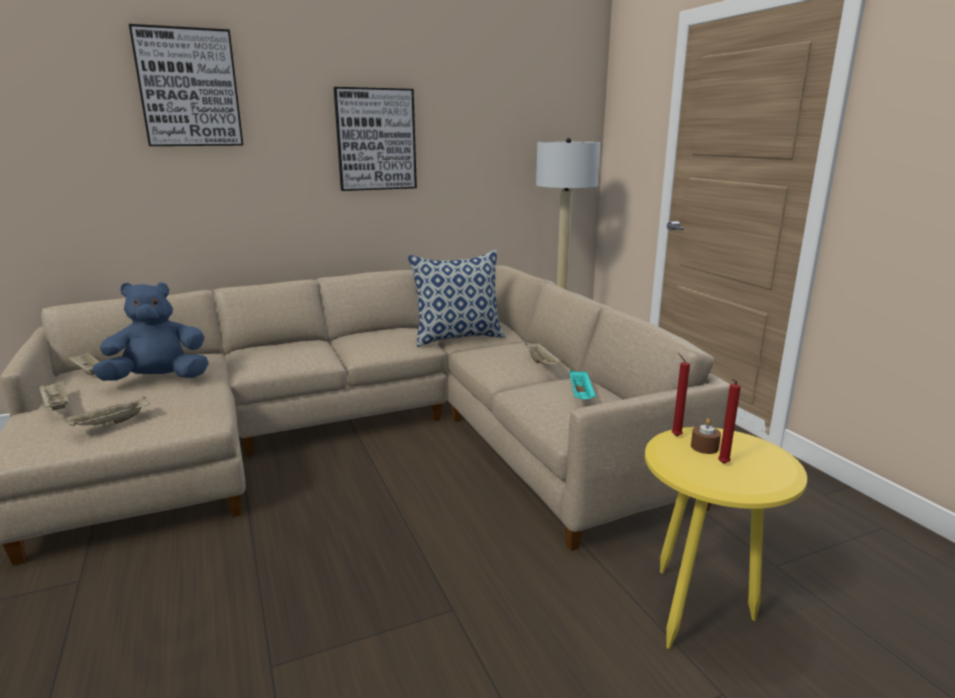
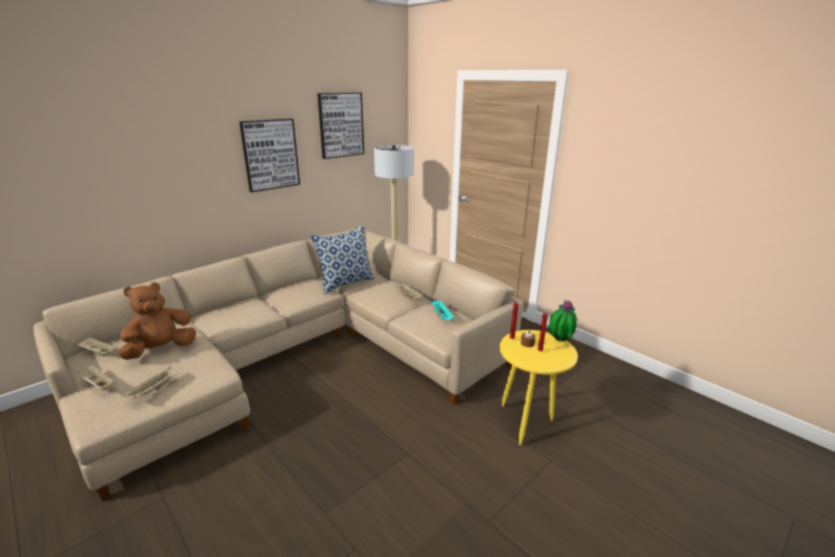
camera: 20 degrees left, 5 degrees up
(158, 379) = (161, 349): blue plush toy -> brown plush toy
(189, 88) = (134, 131): picture -> picture (341, 125)
(774, 456) = (559, 342): none -> potted plant

